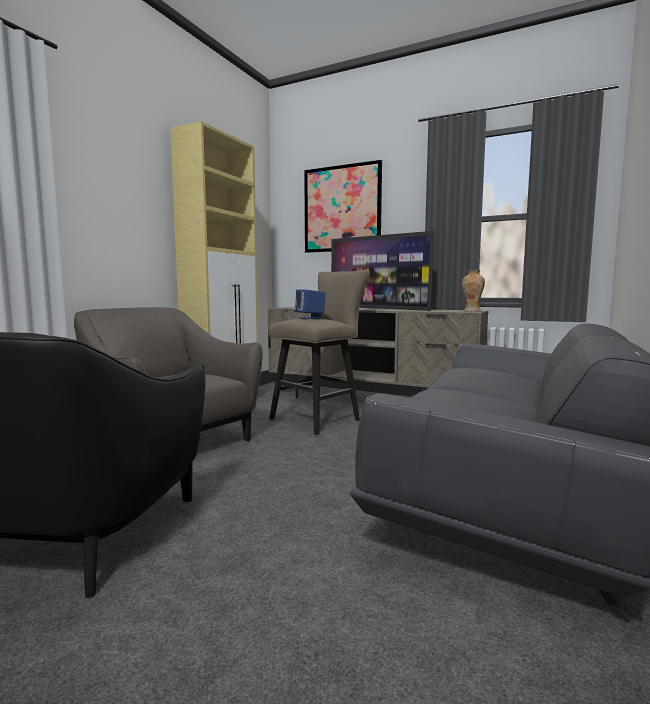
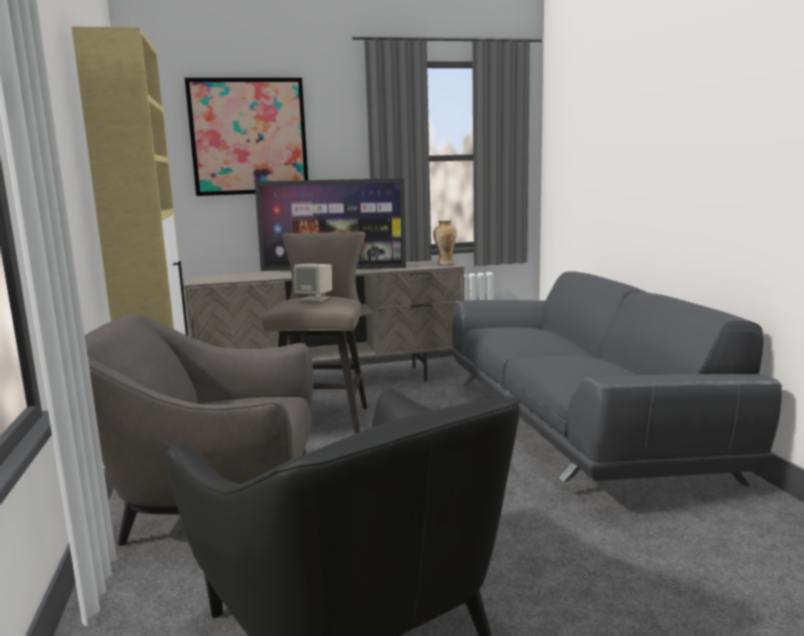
camera: 40 degrees left, 5 degrees up
(310, 318) = (315, 298): blue speaker -> beige speaker

